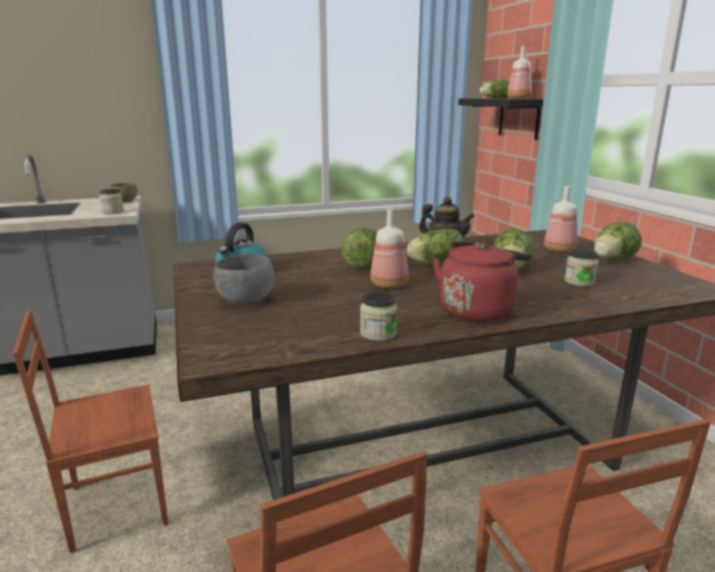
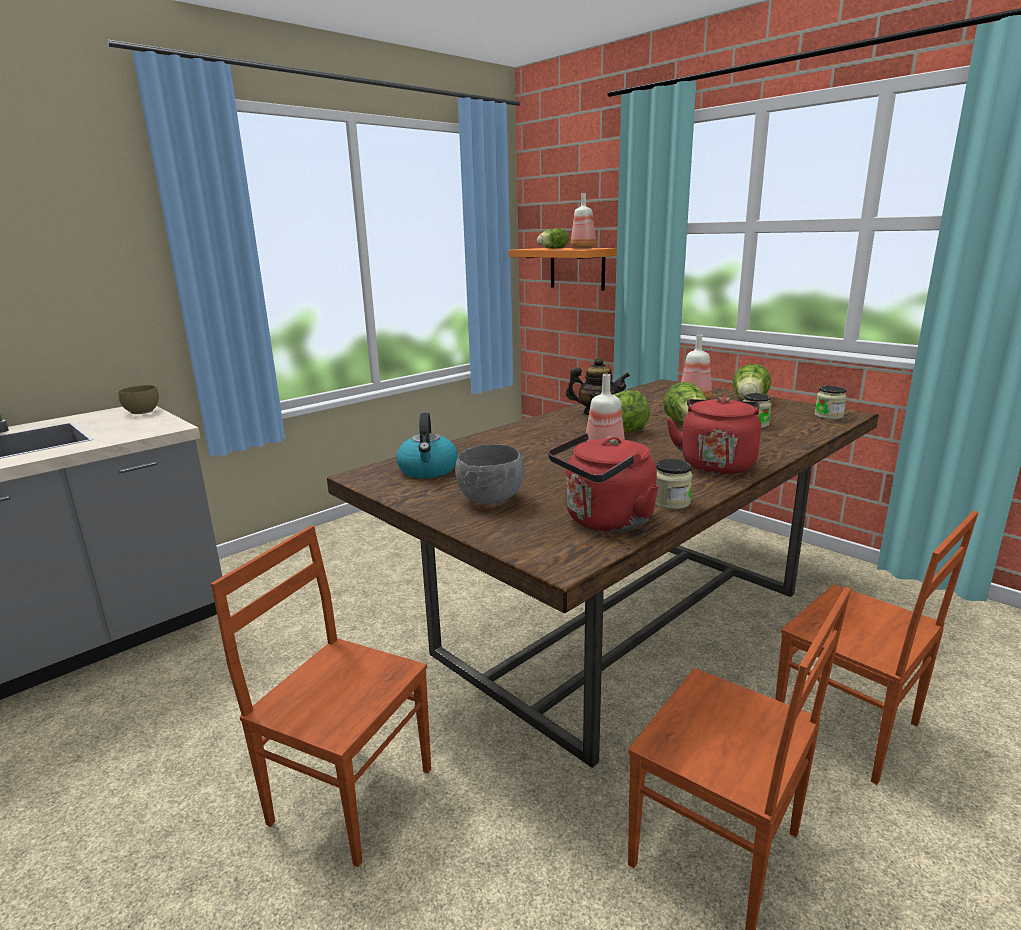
camera: 25 degrees left, 0 degrees up
(113, 212) = (154, 428): jar -> jar (828, 416)
(116, 504) = (351, 793): brown chair -> brown chair turned 75 degrees clockwise
(298, 336) = (605, 521): none -> red kettle
(364, 264) = (545, 440): lettuce -> none
(519, 118) = (577, 268): black shelf -> orange shelf

